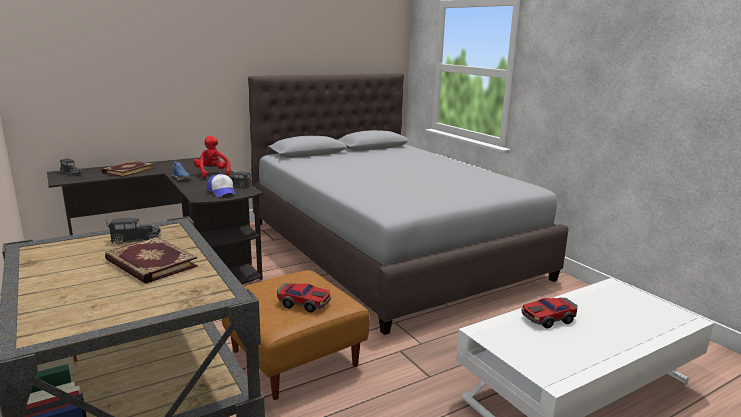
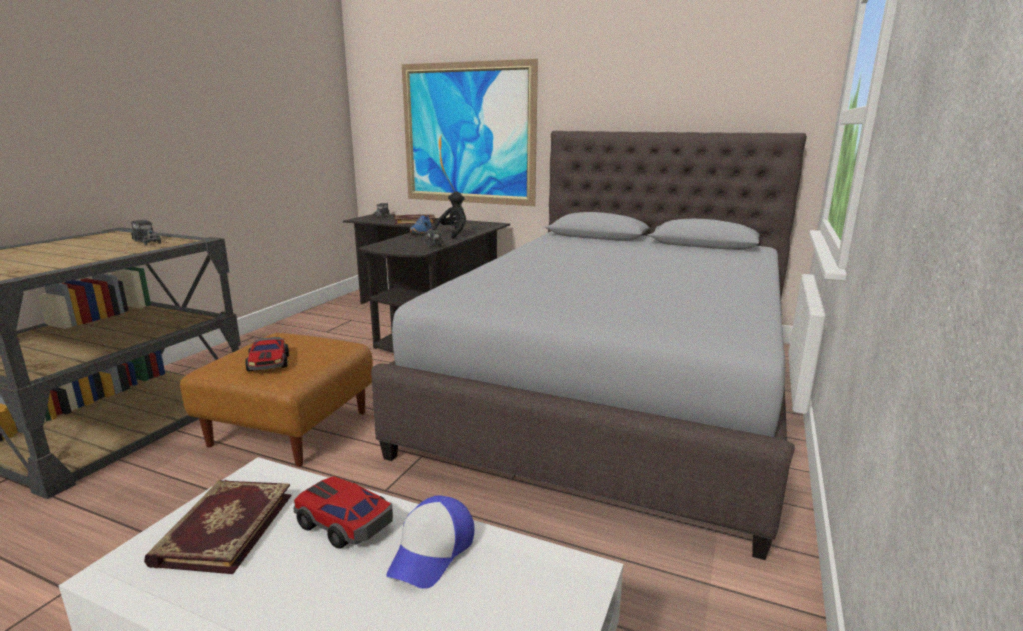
camera: 55 degrees right, 0 degrees up
(150, 264) = (86, 253): book -> book (223, 528)
(159, 80) = (468, 134): none -> picture
(212, 174) = (452, 234): red plush toy -> black plush toy
(222, 192) = (402, 247): cap -> cap (432, 551)

